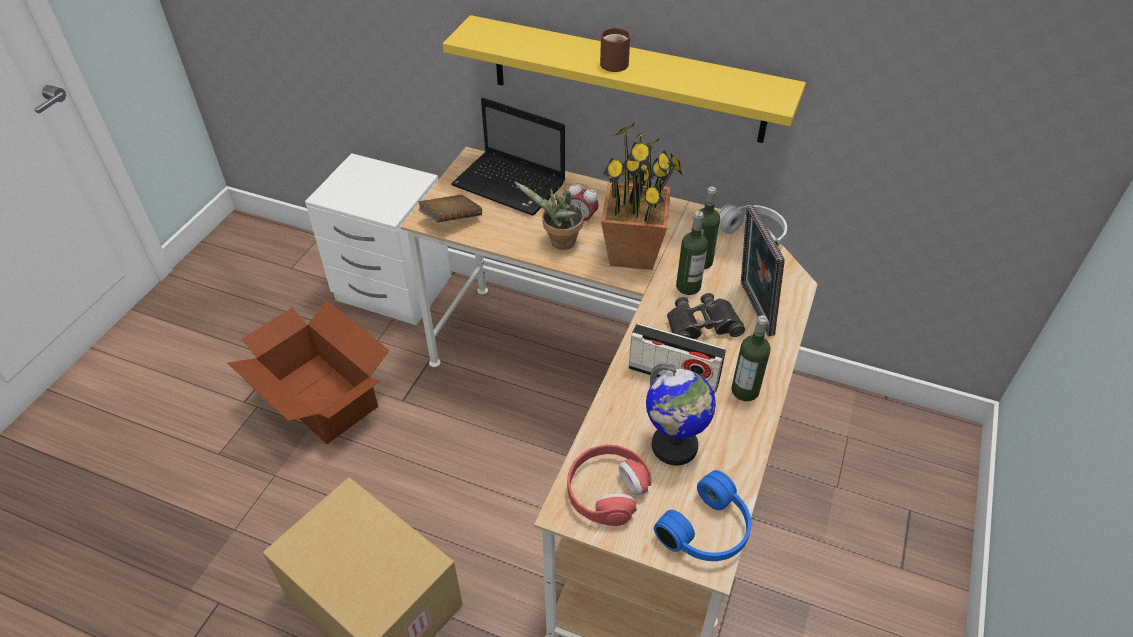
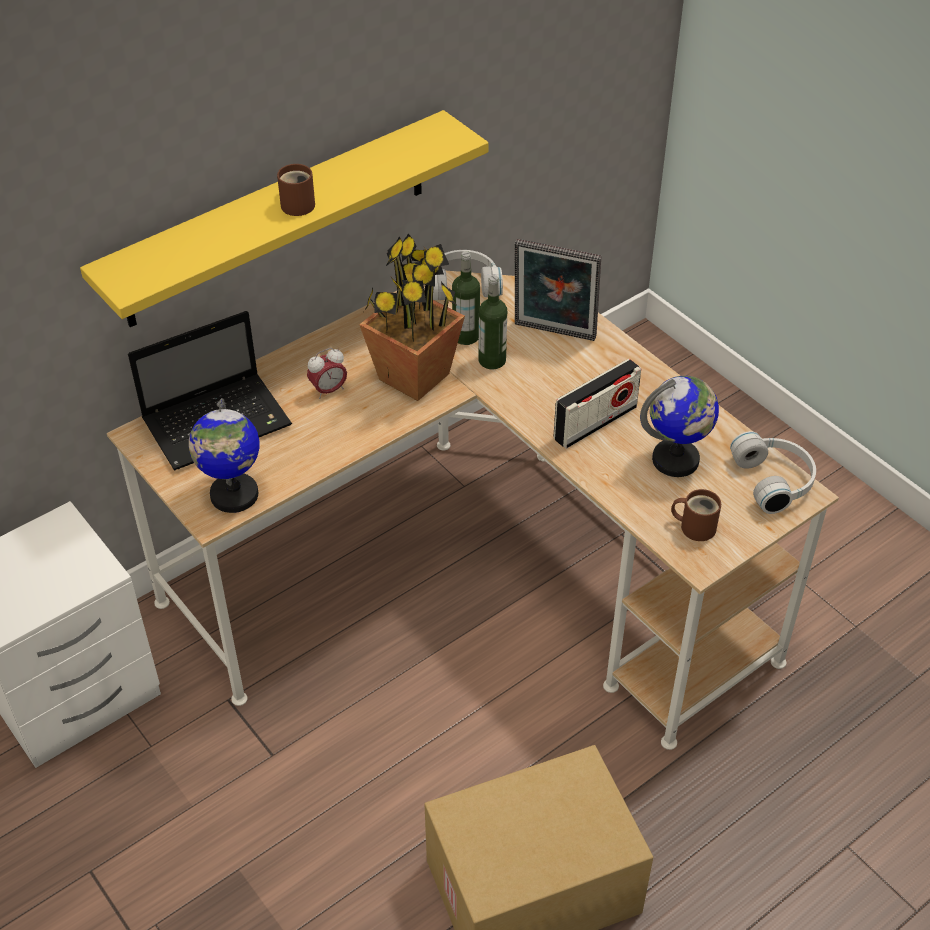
camera: 60 degrees left, 0 degrees up
(323, 396) = (199, 840): cardboard box -> none
(451, 220) = (233, 495): brown book -> globe
(559, 243) = (351, 423): potted plant -> none
(606, 490) = (695, 526): red headphones -> brown mug
(702, 325) = (548, 375): black binoculars -> none
(708, 532) = (775, 480): blue headphones -> white headphones
(745, 391) = (645, 386): bottle -> none

